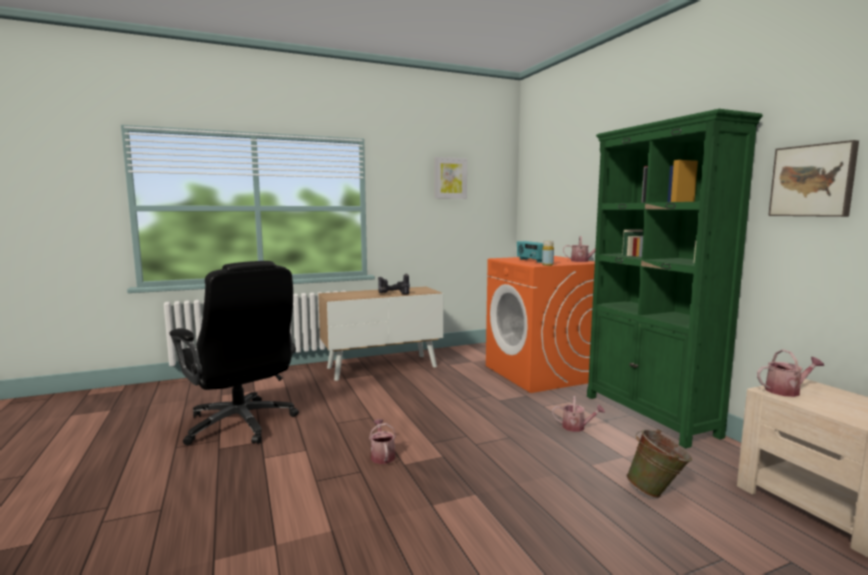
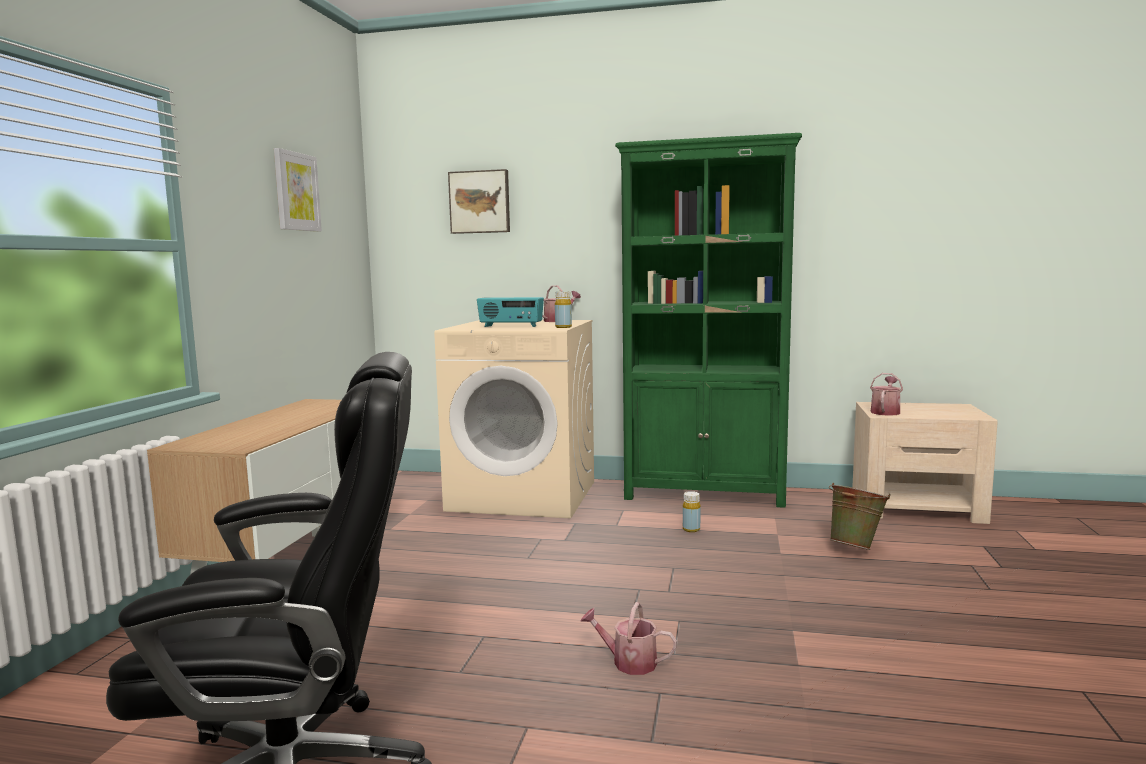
camera: 55 degrees left, 0 degrees up
(392, 294) = (317, 418): power drill -> none
(540, 373) = (524, 495): orange washing machine -> beige washing machine
(576, 427) = (691, 529): watering can -> yellow bottle
(813, 181) = (846, 214): picture -> picture (480, 202)

